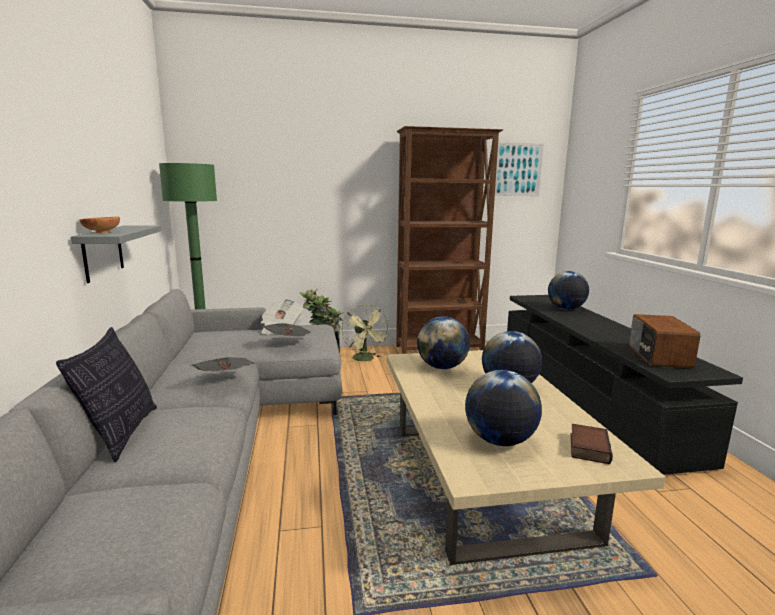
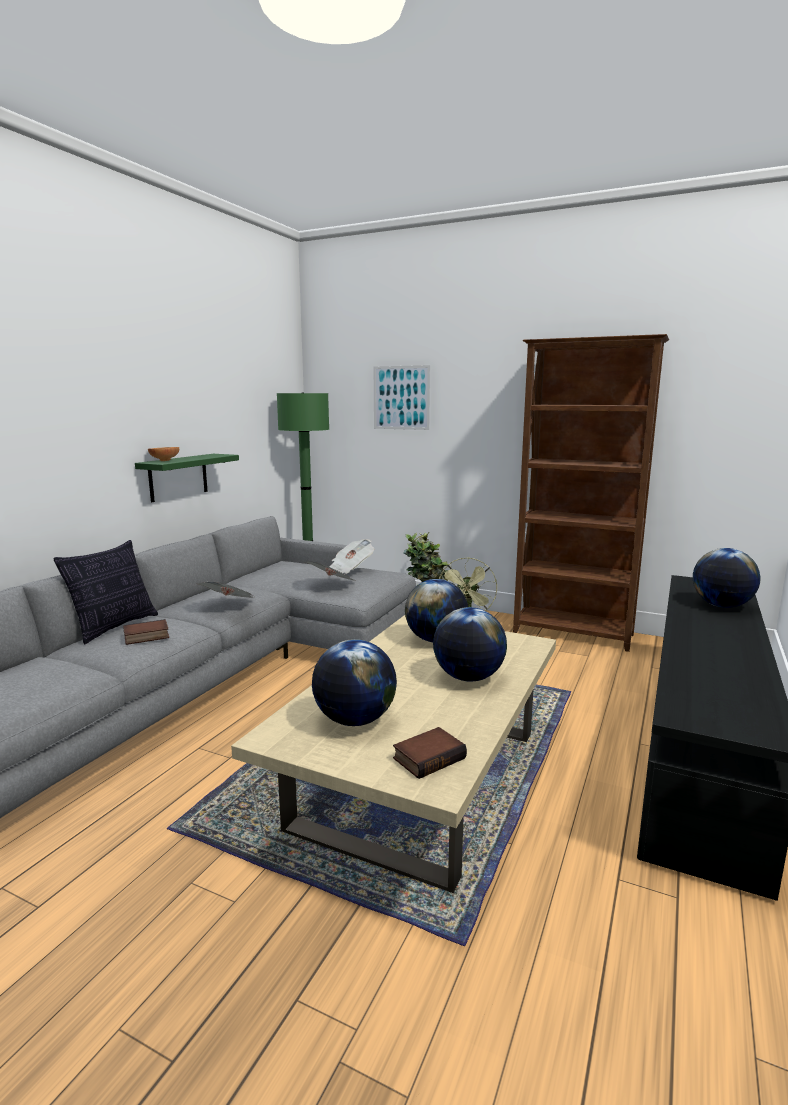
camera: 35 degrees right, 0 degrees up
(103, 252) = (178, 477): grey shelf -> green shelf
(188, 432) = (146, 637): none -> book
(517, 169) = (721, 389): picture -> picture (401, 397)
(658, 356) = (718, 693): radio -> none

